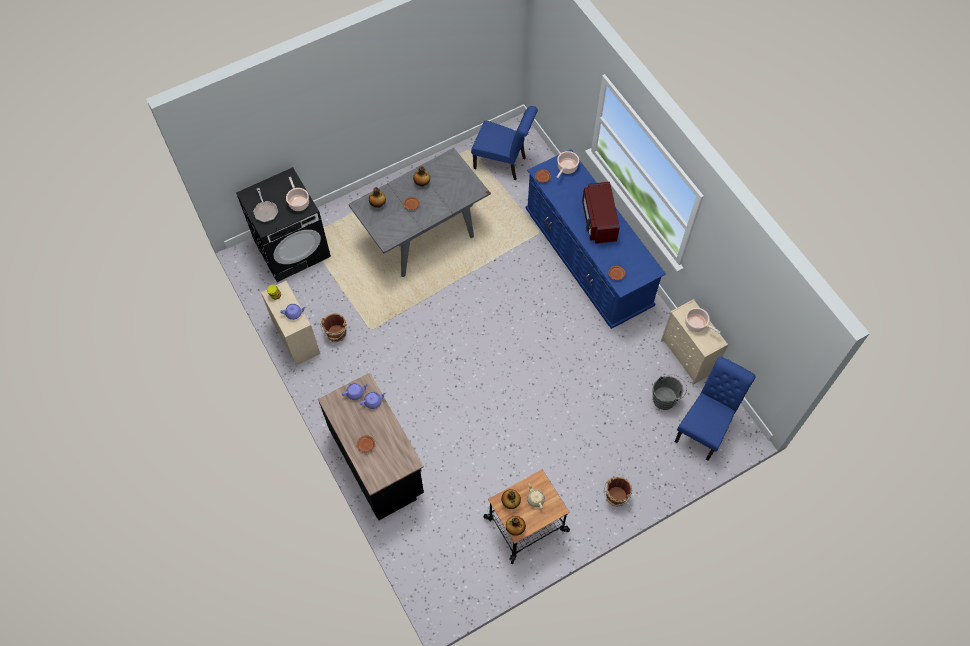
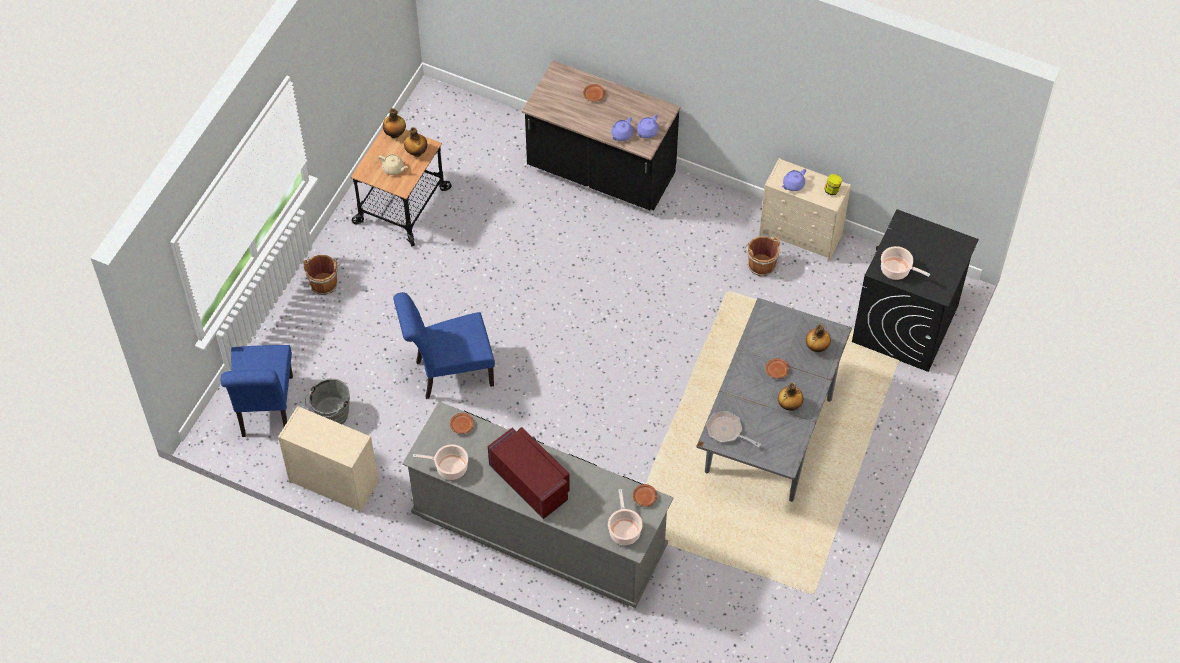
camera: 145 degrees right, 5 degrees down
(265, 211) = (922, 239): frying pan -> frying pan (727, 431)
(503, 163) = (751, 599): blue chair -> blue chair (449, 373)
(587, 259) = (539, 531): blue dresser -> grey dresser
(696, 324) = (329, 438): cooking pot -> cooking pot (449, 467)

